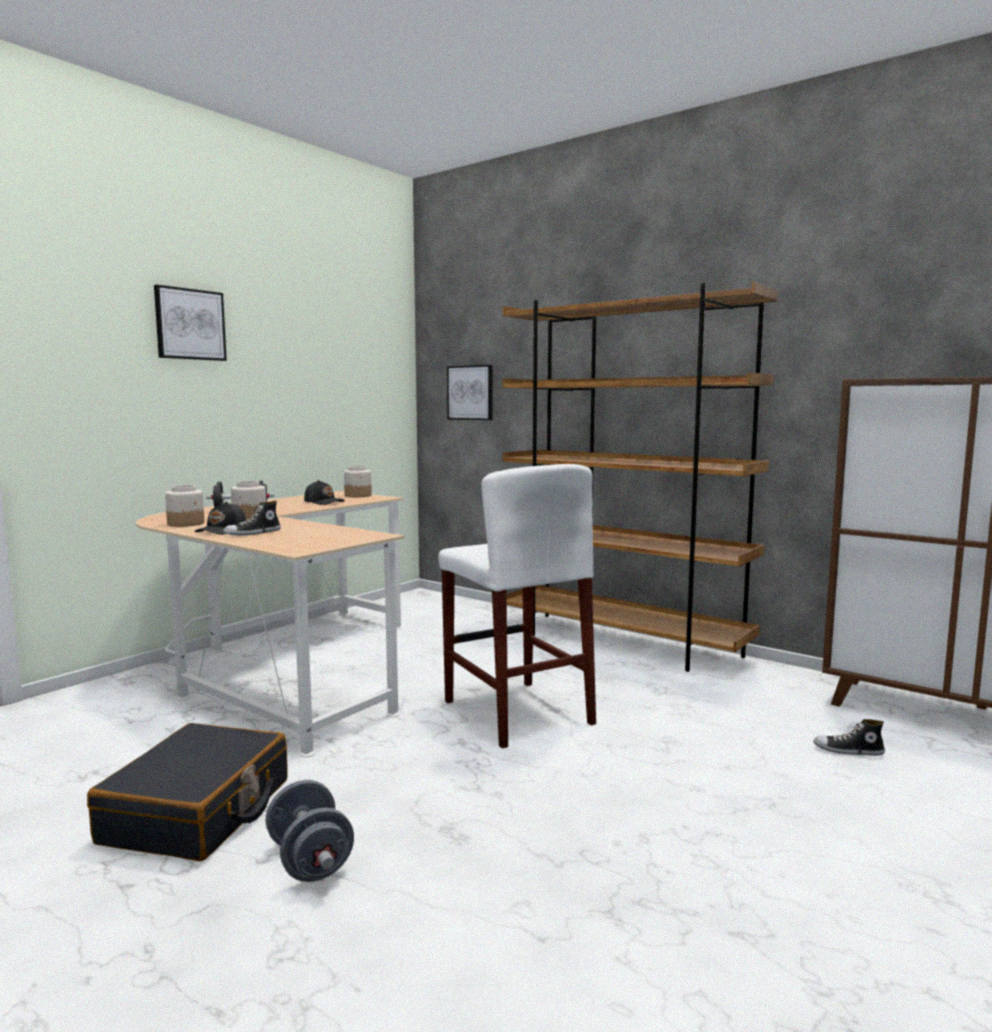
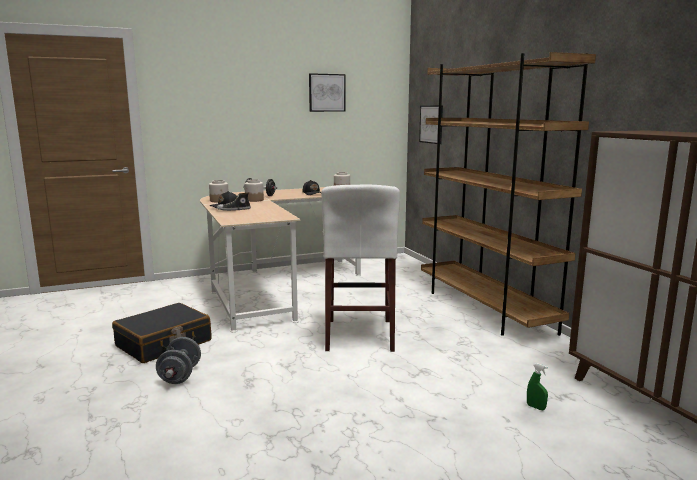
camera: 30 degrees right, 5 degrees up
(190, 324) = (246, 87): picture -> picture (326, 92)
(848, 751) = (536, 407): shoe -> green spray bottle

